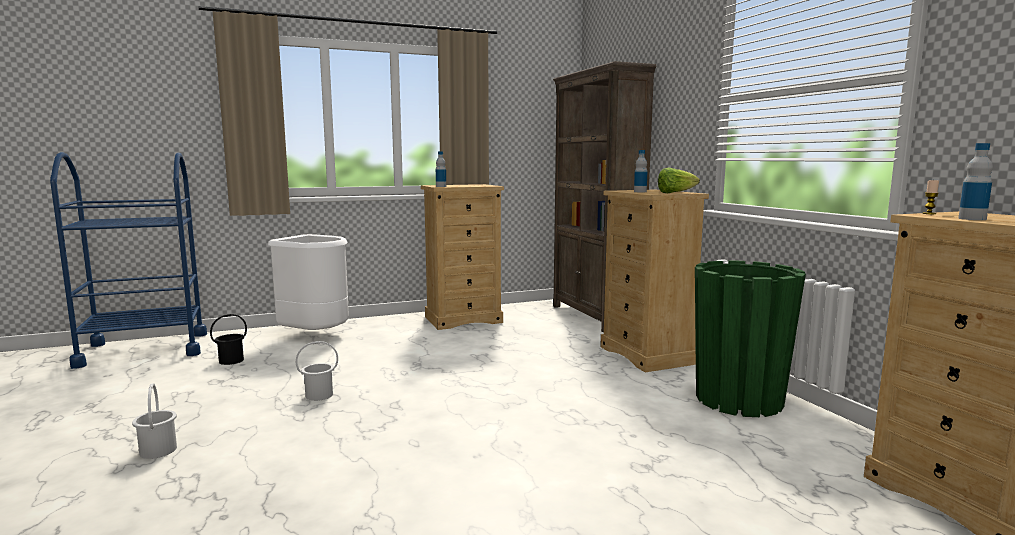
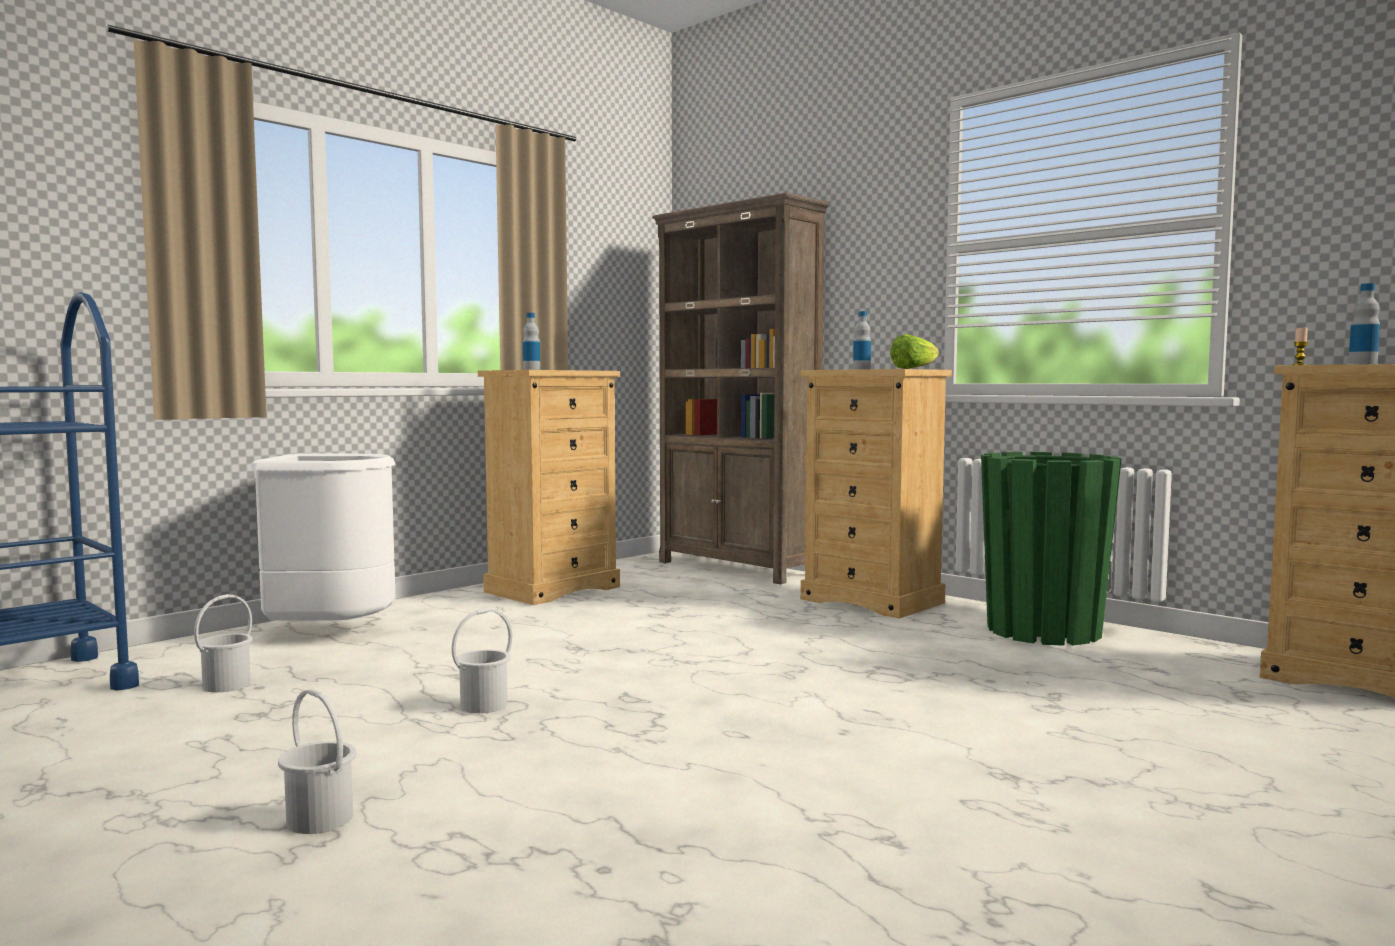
camera: 25 degrees left, 5 degrees down
(231, 360) = (225, 685): black bucket -> white bucket

